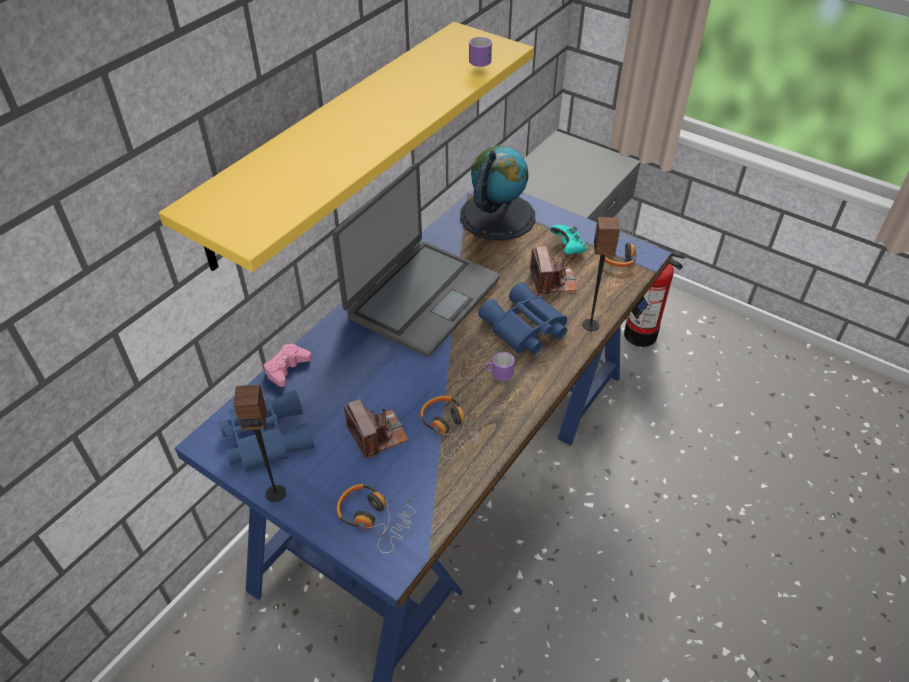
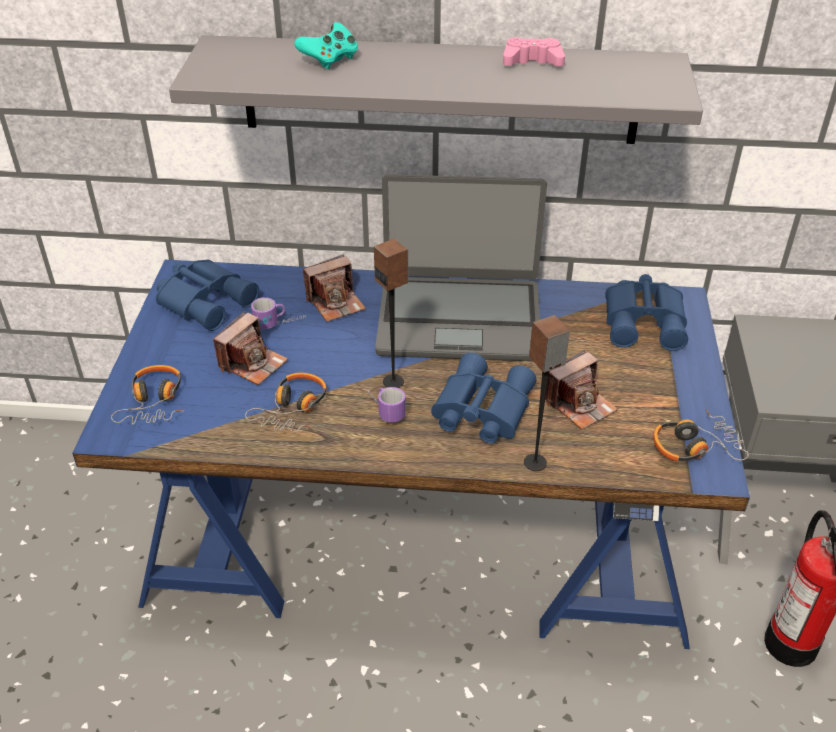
camera: 60 degrees right, 5 degrees down
(276, 493) = (149, 332): speaker -> speaker (393, 381)
(287, 368) = (293, 277): pink game controller -> pink game controller (532, 61)
(333, 140) = (439, 90): yellow shelf -> grey shelf
(344, 356) = (336, 303): none -> camera
(481, 61) = (621, 90): mug -> mug (280, 324)
(497, 216) = (646, 321): globe -> blue binoculars
(568, 248) = (652, 398): turquoise game controller -> turquoise game controller (329, 60)

